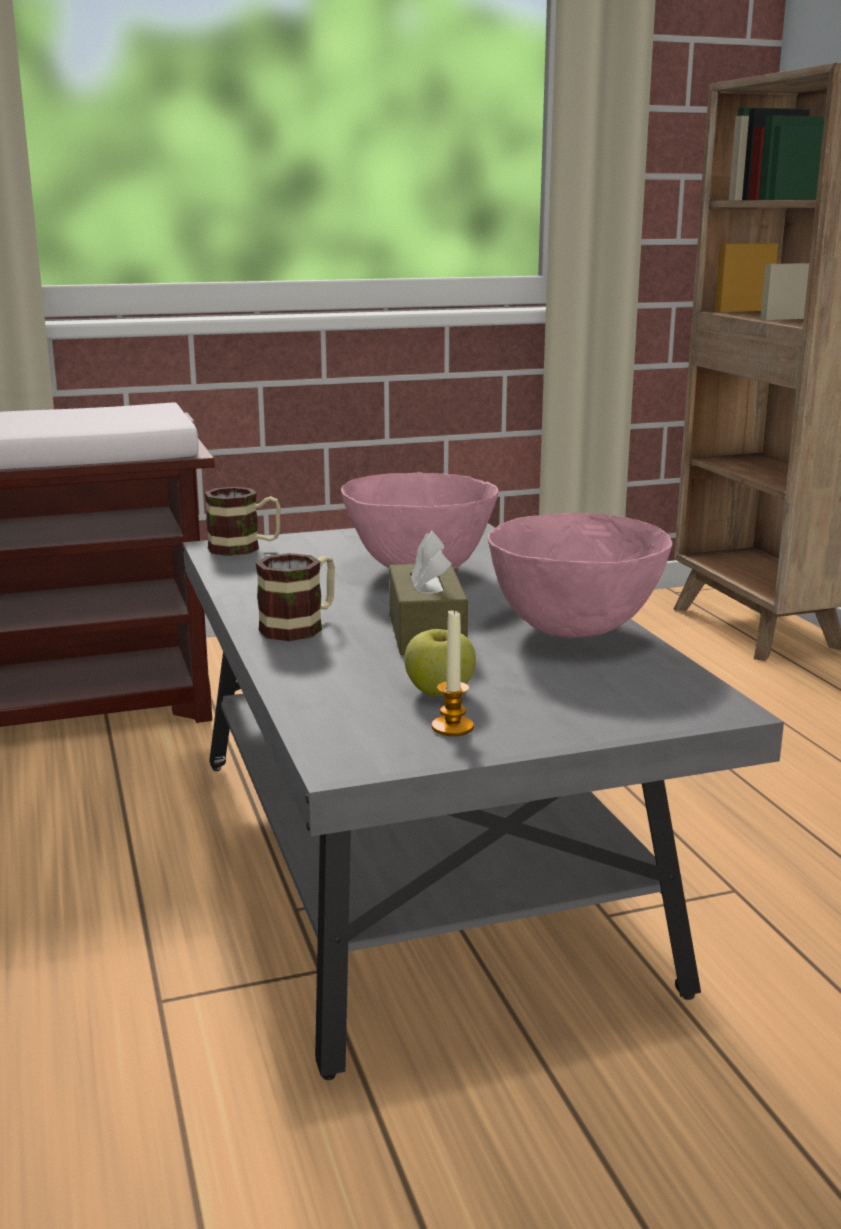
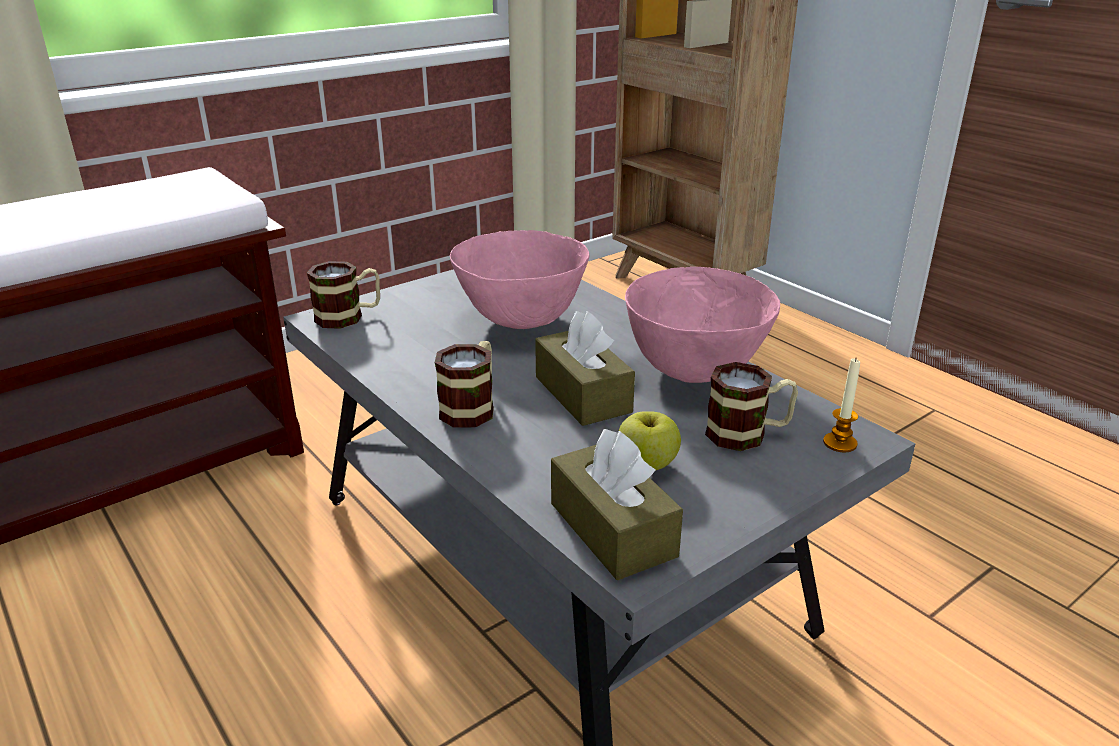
camera: 20 degrees left, 10 degrees up
(350, 732) = (612, 529): none -> brown tissue box
(452, 727) = (689, 504): candle -> candle (840, 443)
(581, 685) = (748, 434): none -> mug

